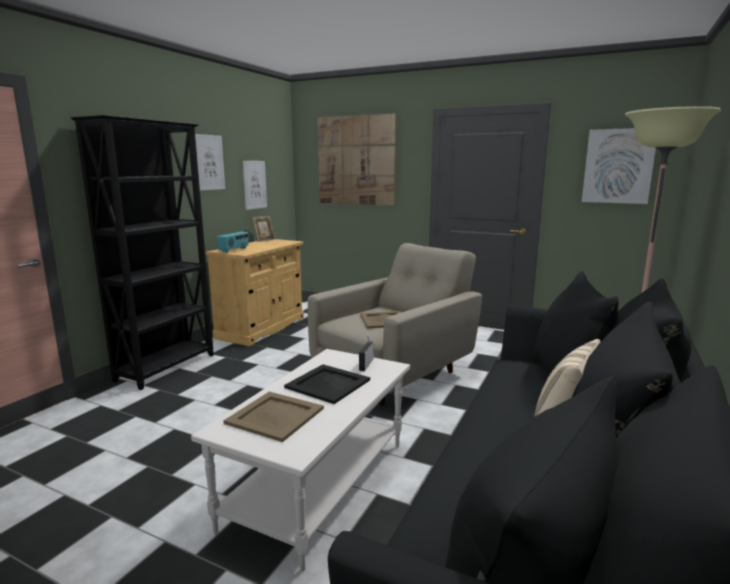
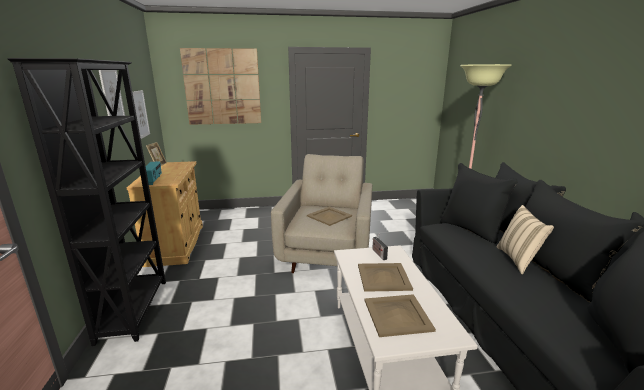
camera: 35 degrees left, 5 degrees up
(327, 384) = (383, 277): black tray -> beige tray
(618, 166) = (410, 90): picture -> none

